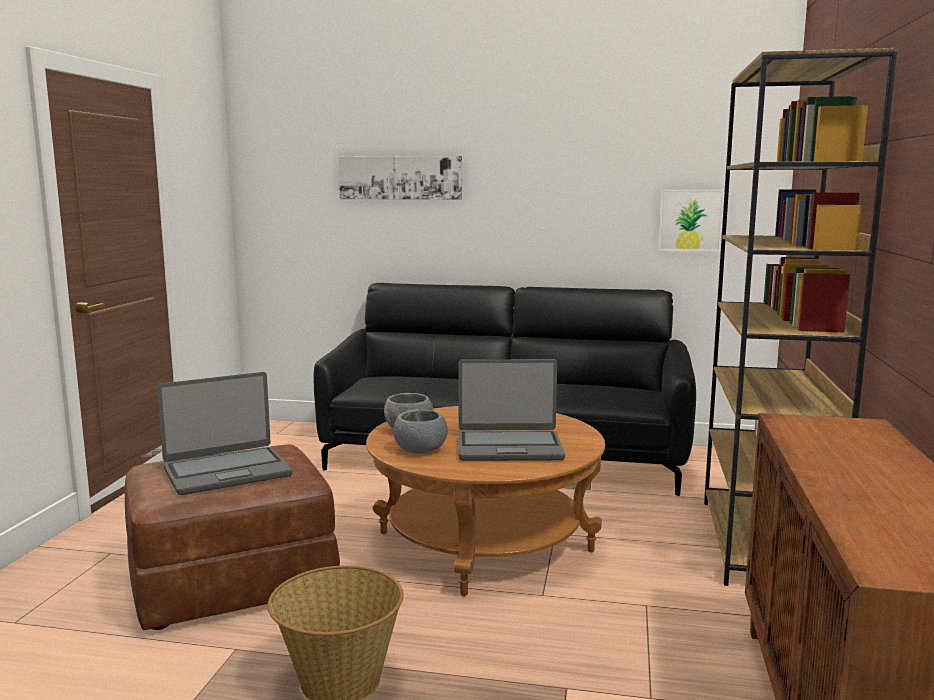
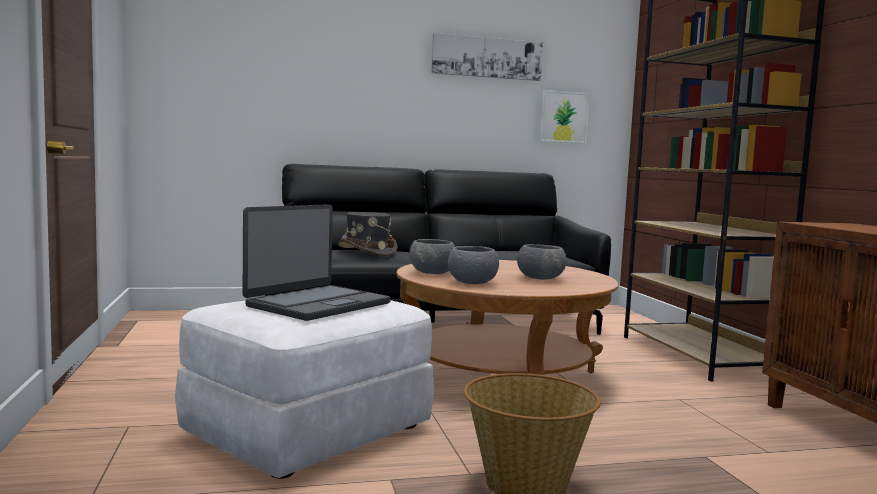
camera: 25 degrees left, 5 degrees down
(234, 580) = (308, 429): brown ottoman -> white ottoman
(400, 178) = (315, 64): picture -> picture (487, 58)
(421, 383) = (367, 251): none -> grey hat
(509, 447) = (540, 278): laptop -> grey bowl

